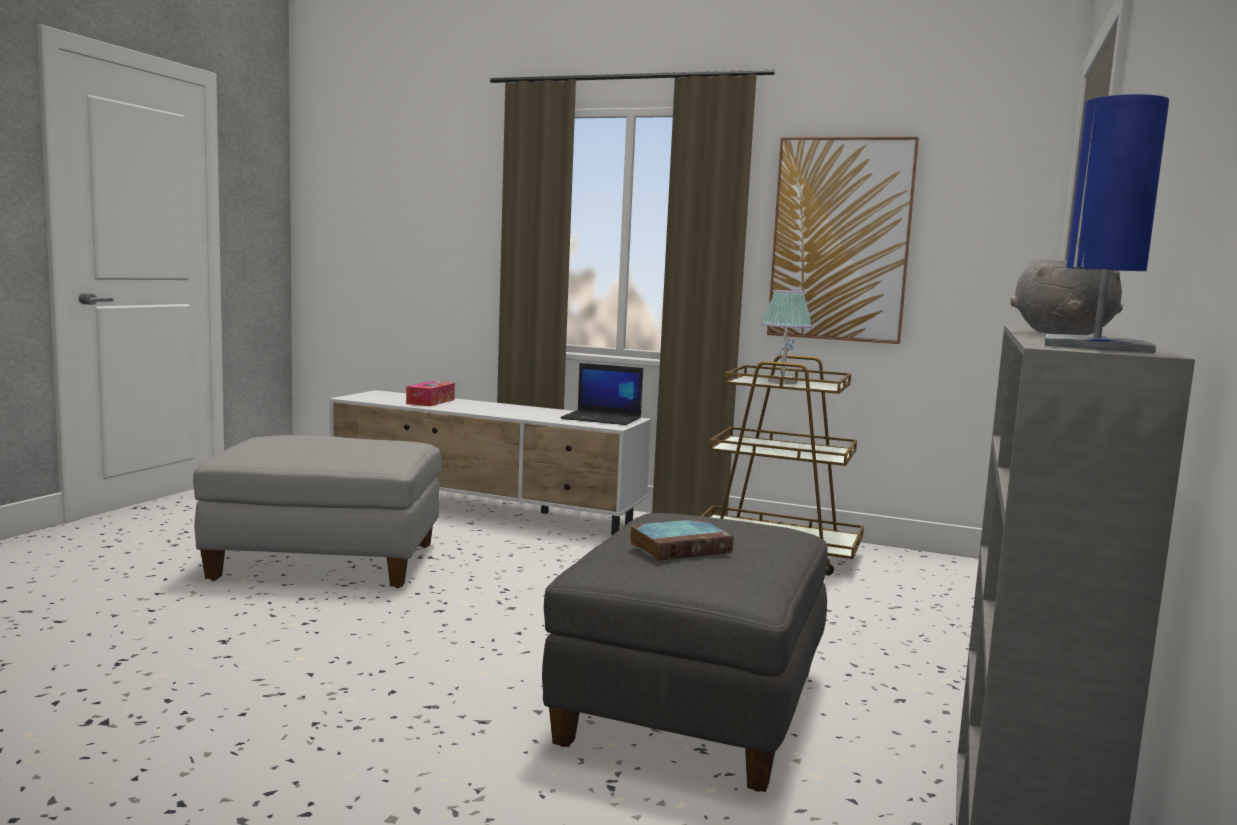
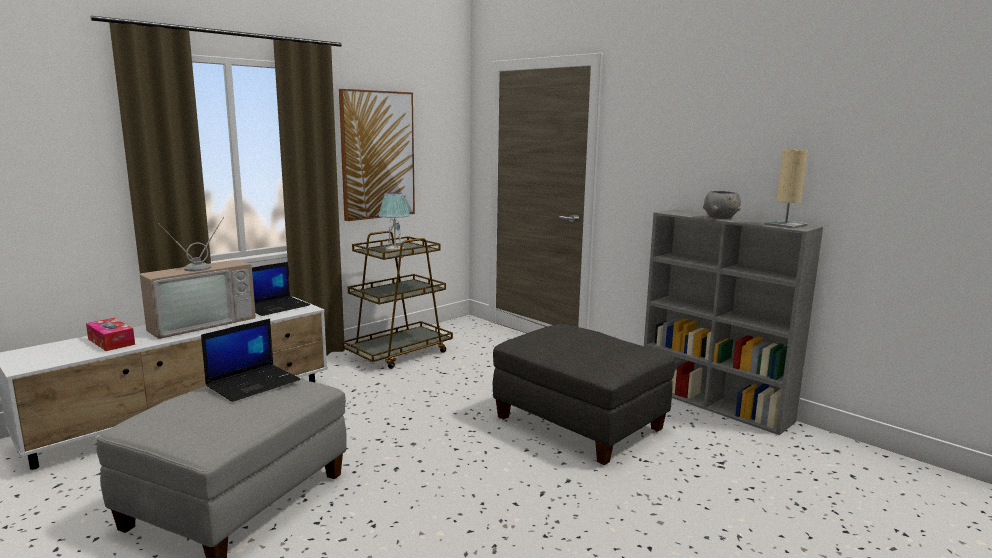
camera: 65 degrees left, 5 degrees up
(372, 443) = (254, 383): none -> laptop
(513, 410) = (201, 323): none -> television
(681, 547) = (591, 347): book -> none
(1096, 346) = (785, 225): blue table lamp -> beige table lamp

